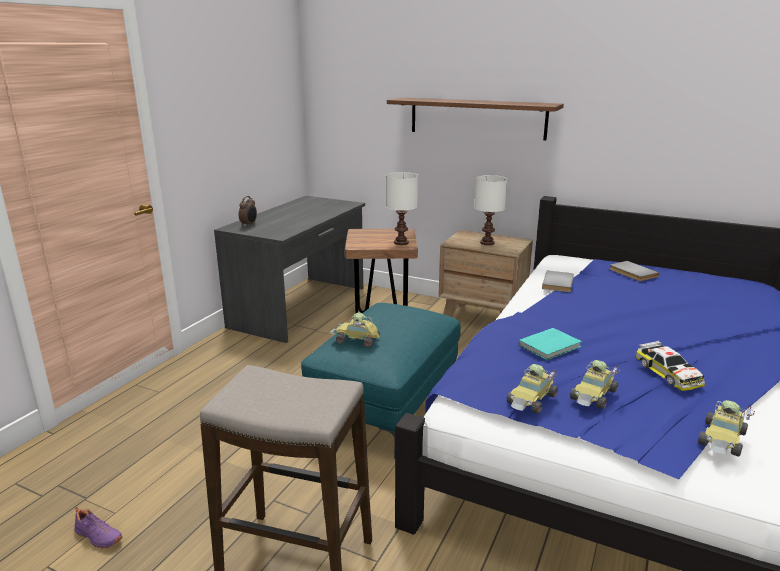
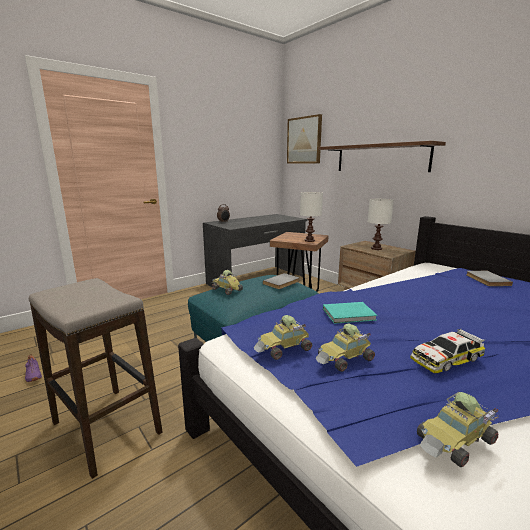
camera: 25 degrees right, 5 degrees down
(347, 81) = (304, 140): none -> picture
(559, 283) = (409, 278): grey book -> grey book (282, 283)
(668, 373) = (446, 358): toy car -> toy car turned 60 degrees clockwise

